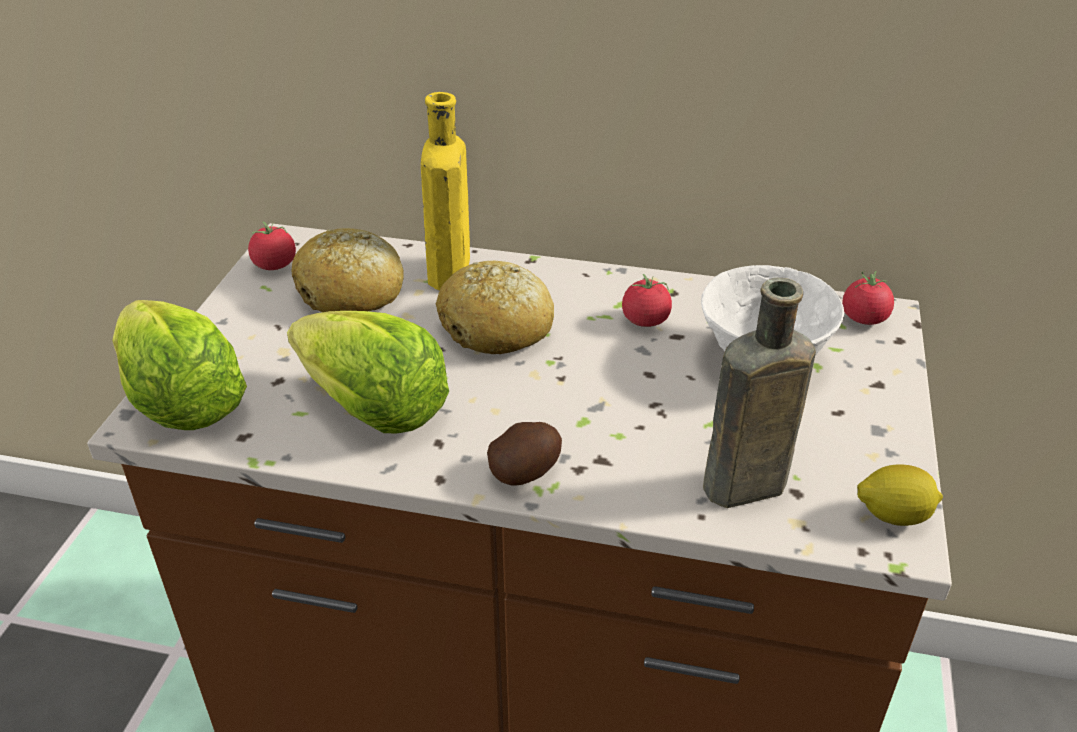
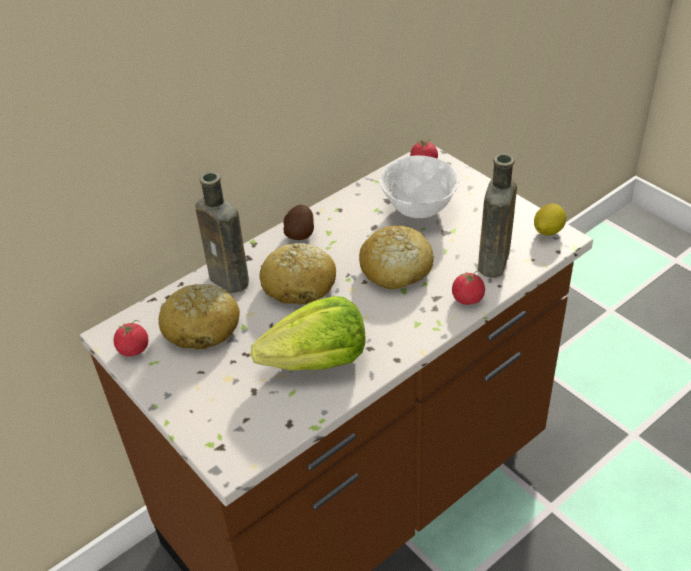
camera: 50 degrees left, 5 degrees up
(181, 401) = (229, 440): lettuce -> none
(449, 275) = (231, 280): yellow bottle -> brown bottle
(526, 472) = (421, 327): potato -> potato (300, 233)
(617, 394) = (396, 269): none -> bread
(645, 320) = (351, 230): tomato -> tomato (467, 299)

